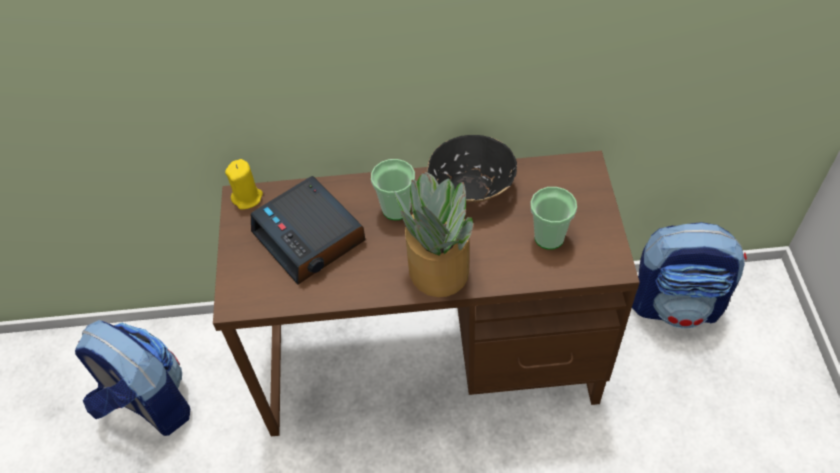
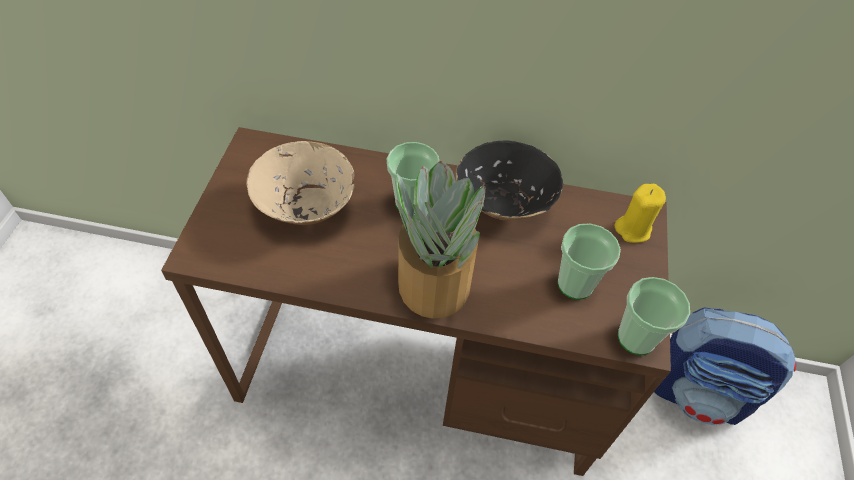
camera: 10 degrees right, 0 degrees up
(148, 404) = (132, 330): backpack -> none
(247, 198) = (258, 146): yellow candle -> yellow candle (633, 229)
(310, 237) = (306, 206): alarm clock -> beige bowl
(607, 265) = (636, 338): none -> cup

